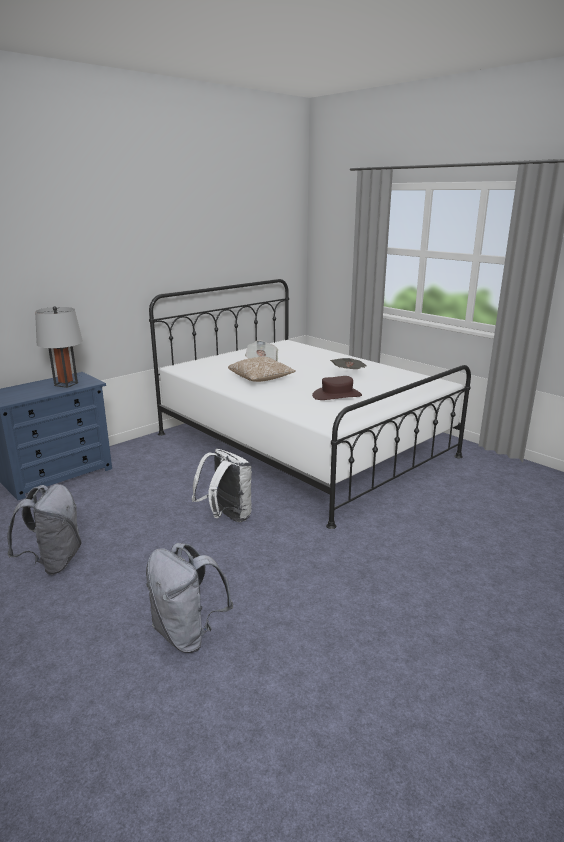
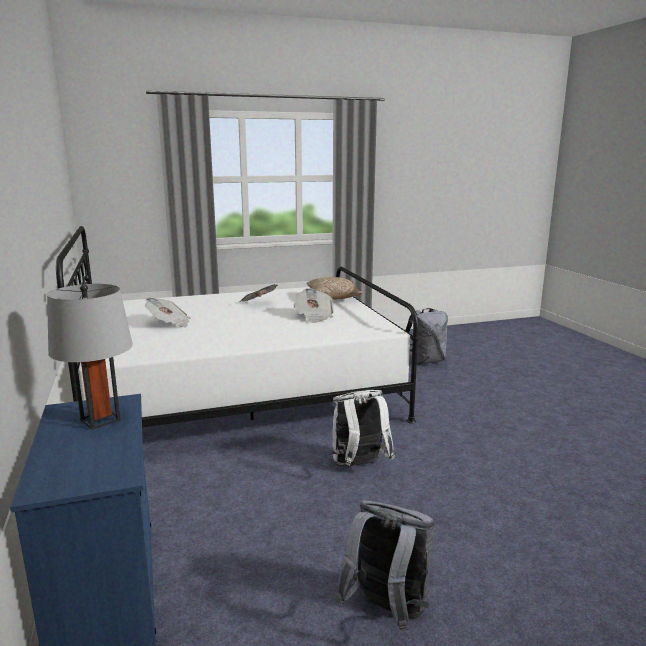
camera: 65 degrees left, 5 degrees down
(188, 634) = (556, 524): grey backpack -> grey backpack (426, 361)
(261, 379) = (221, 331): pillow -> pillow (333, 298)
(337, 395) = (314, 316): brown hat -> newspaper

